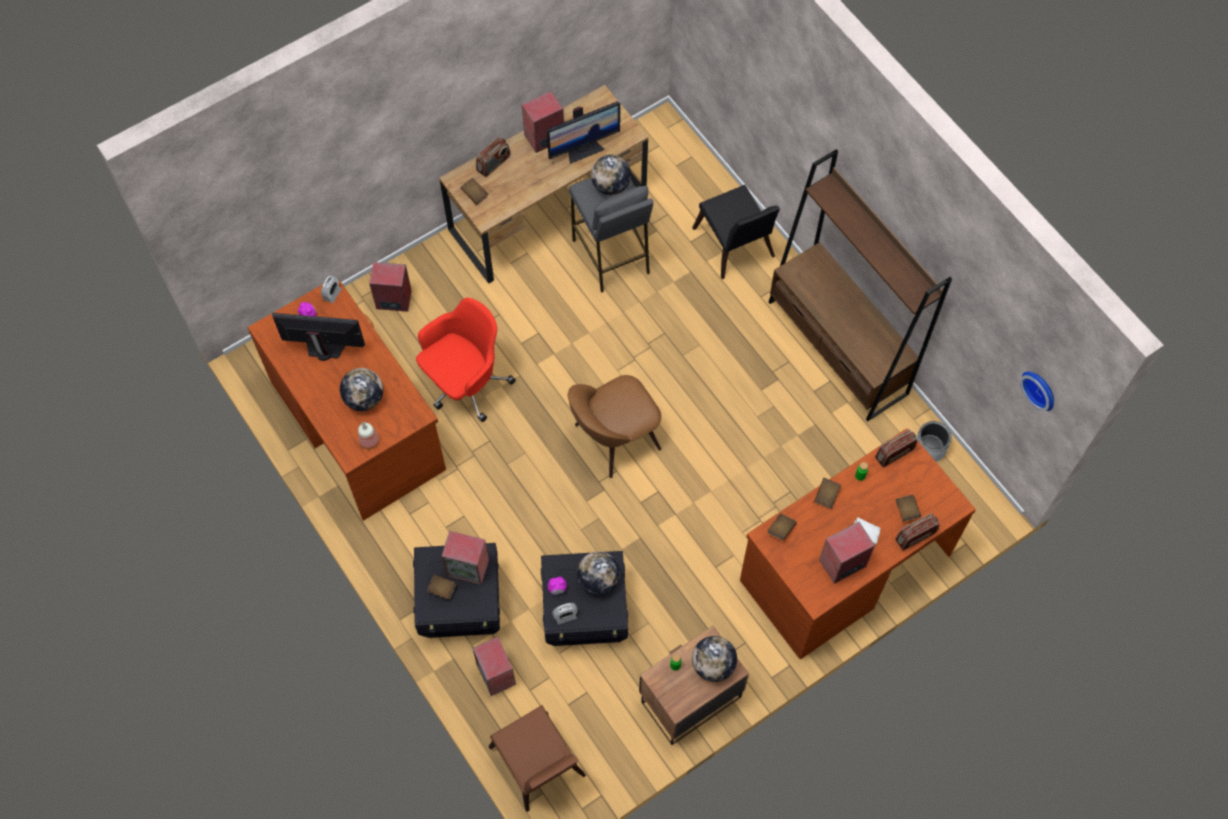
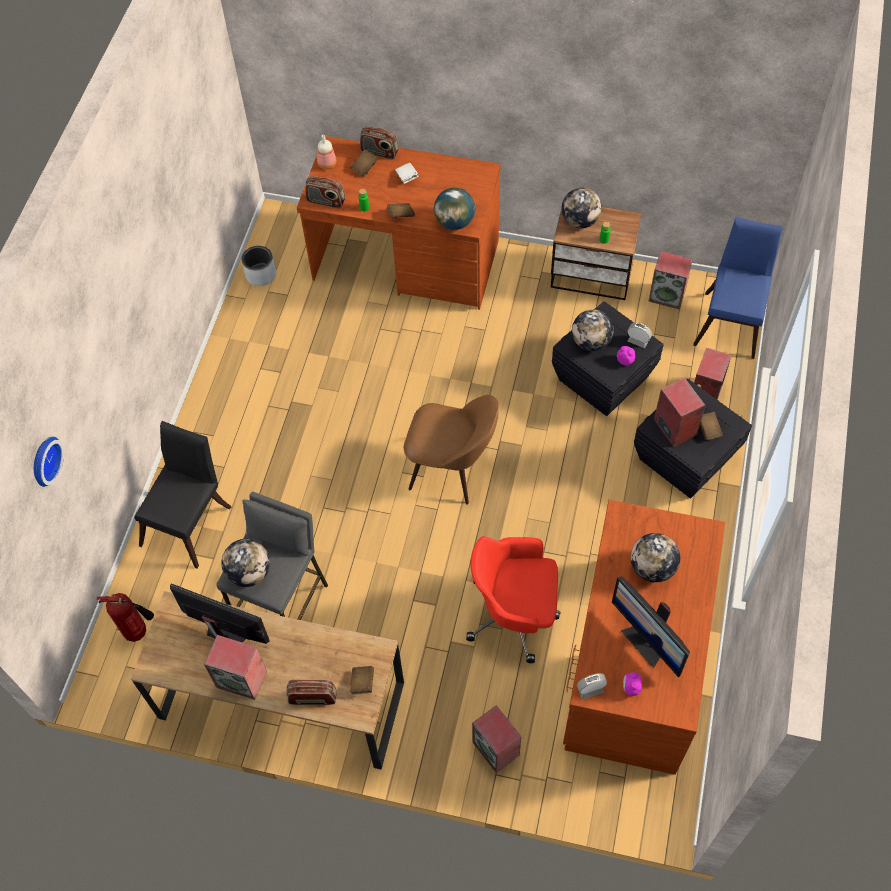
camera: 130 degrees left, 5 degrees down
(369, 440) = (681, 530): bottle -> bottle (327, 164)
(539, 767) = (731, 320): brown chair -> blue chair
(677, 167) = (139, 632): none -> fire extinguisher
(781, 529) = (454, 222): brown book -> globe
(837, 348) = (225, 383): brown bookcase -> none
(842, 564) = (443, 174): speaker -> speaker (667, 295)
(1040, 389) = (220, 85): wall clock -> wall clock (44, 460)

